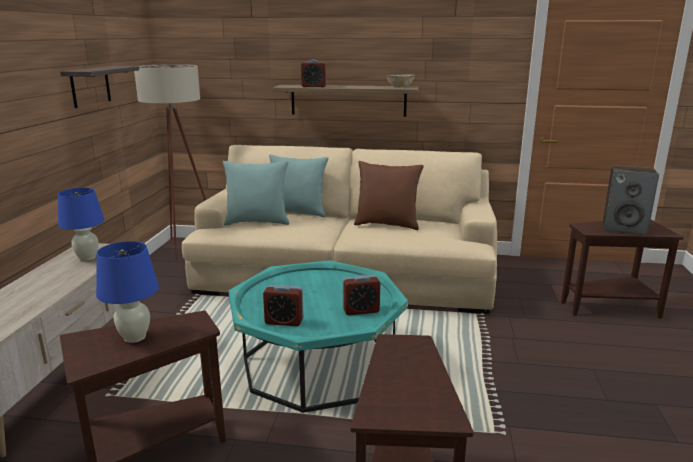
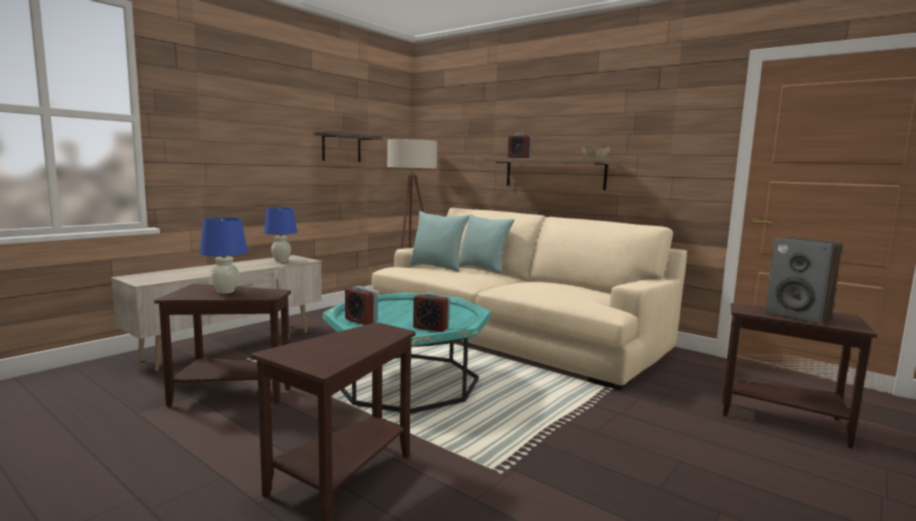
camera: 30 degrees right, 10 degrees down
(387, 224) = (544, 284): brown pillow -> none

